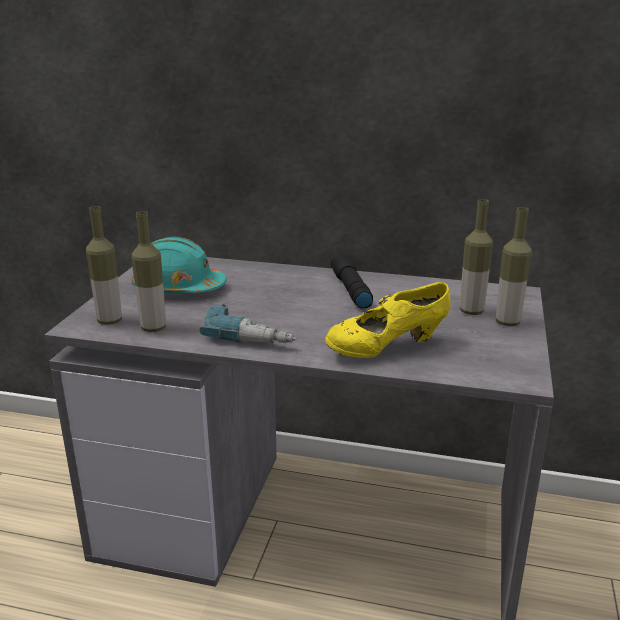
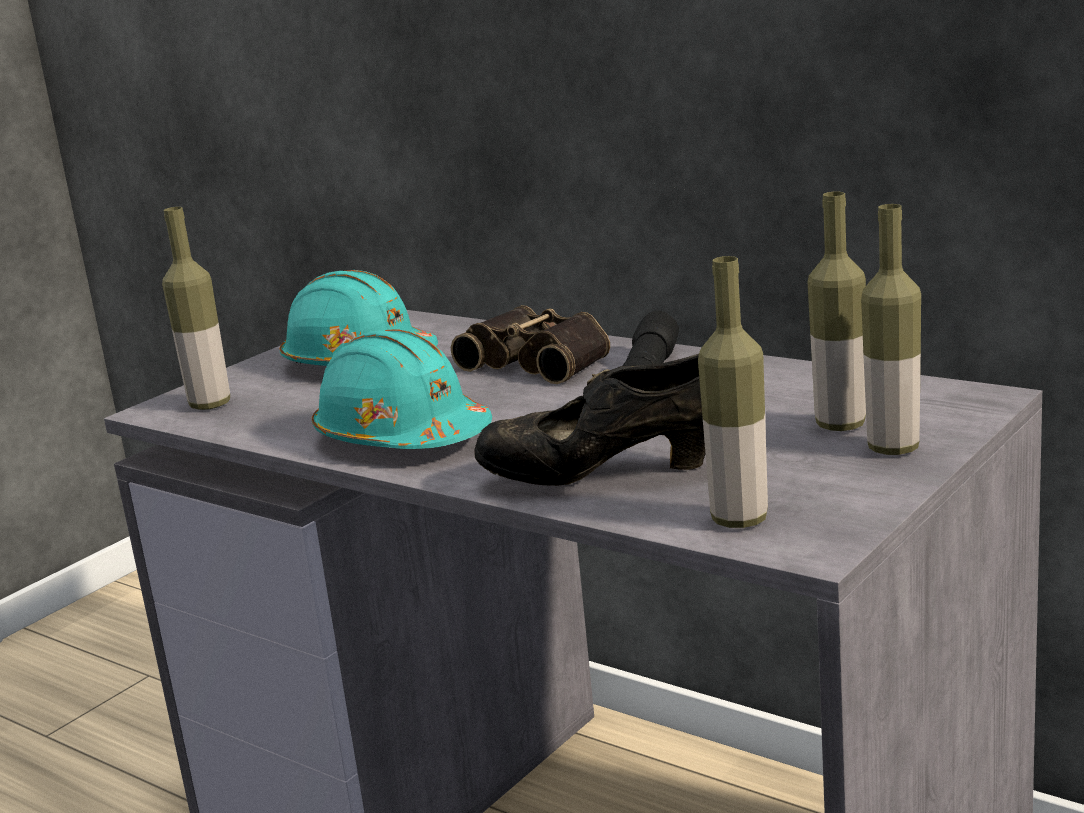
camera: 25 degrees right, 5 degrees down
(153, 328) = (262, 419): bottle -> bottle (739, 519)
(252, 334) = (402, 438): power drill -> turquoise hard hat
(284, 283) = (542, 361): none -> binoculars
(386, 348) = (606, 476): yellow shoe -> black shoe

